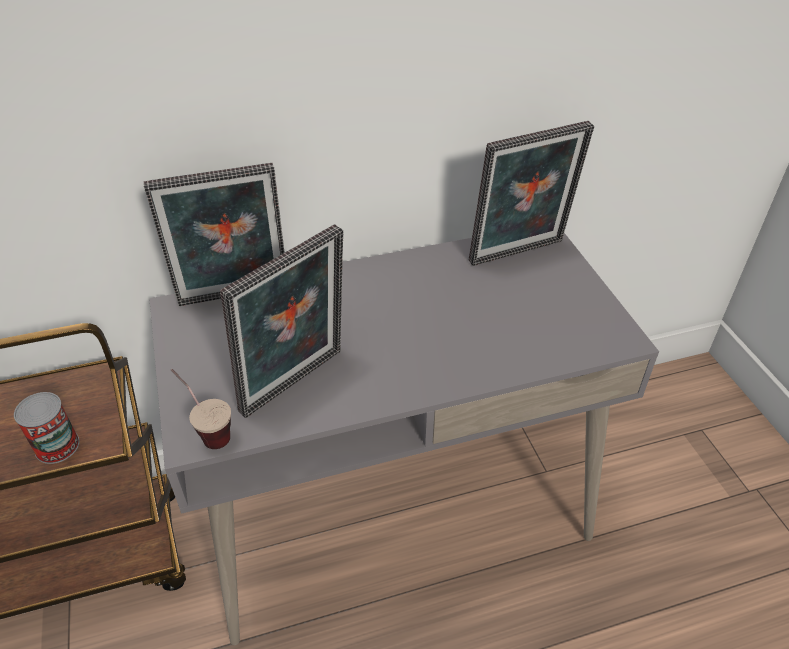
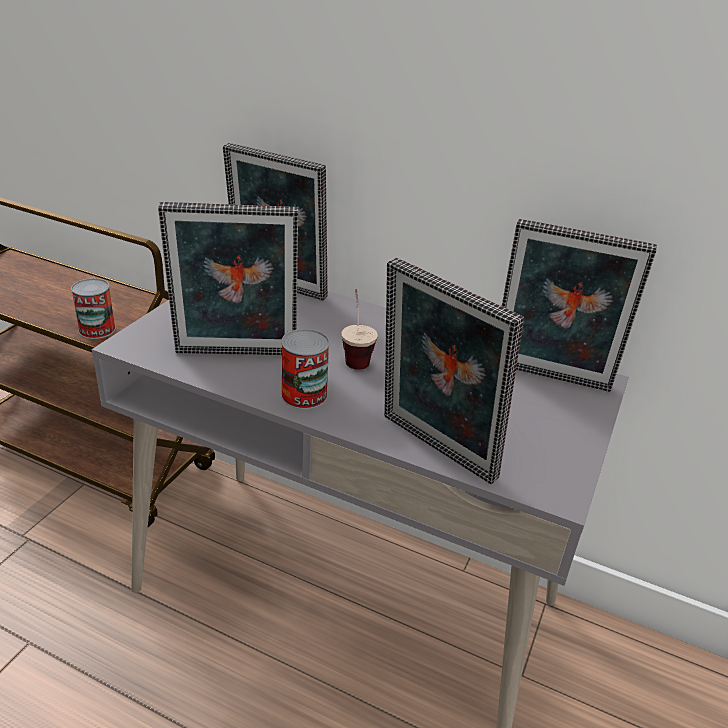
camera: 40 degrees right, 10 degrees down
(206, 430) = (144, 345): cup -> cup (355, 355)
(394, 382) = (304, 395): none -> can
(527, 362) = (432, 450): none -> picture frame

